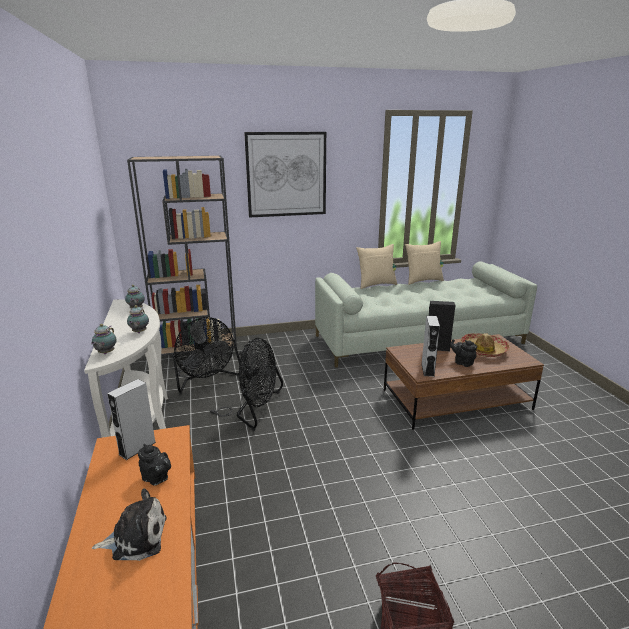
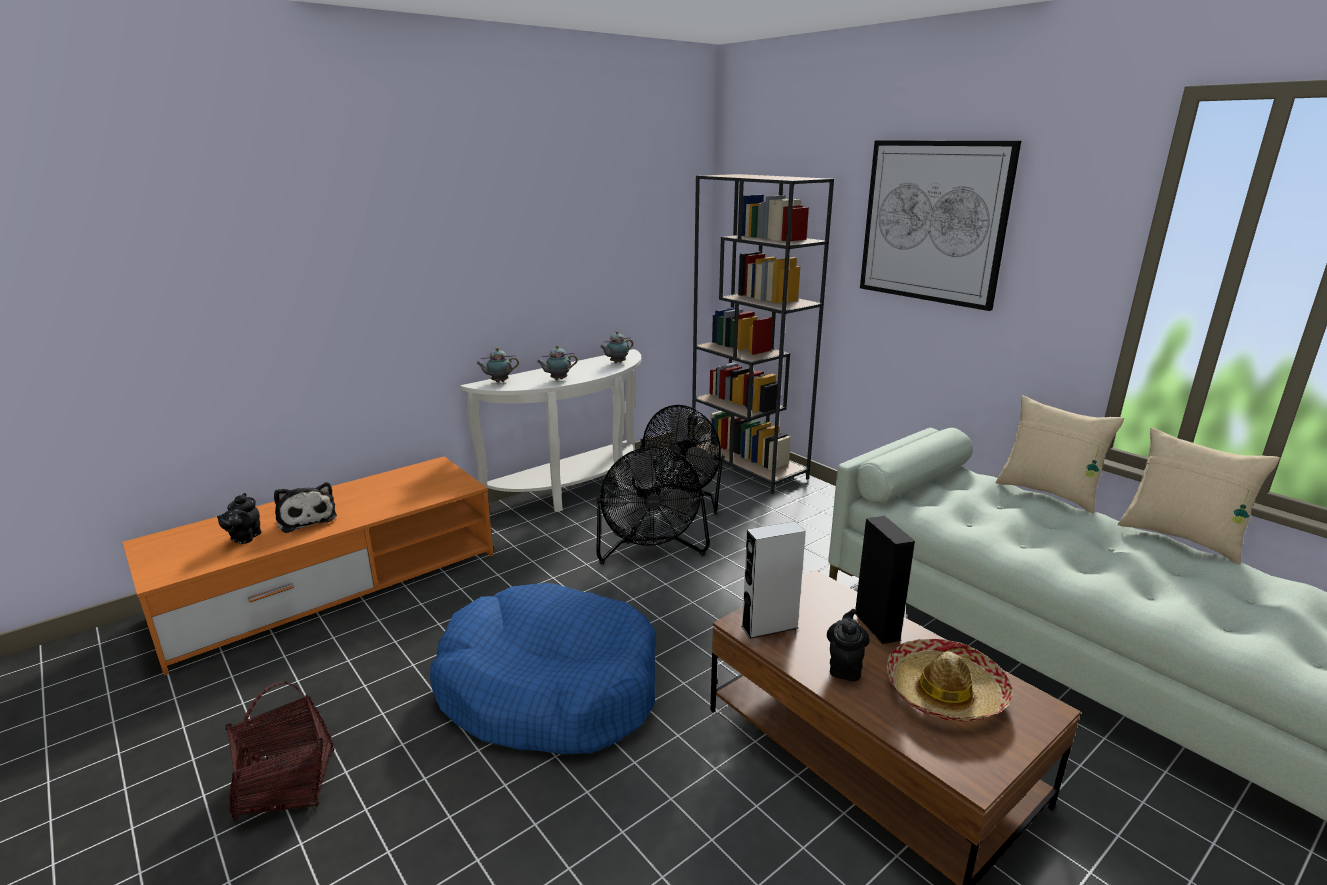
camera: 65 degrees right, 0 degrees up
(137, 448) = (434, 477): grey speaker -> none
(157, 479) = (389, 501): black teapot -> black teapot (244, 538)
(368, 480) = (549, 689): none -> blue dog bed

